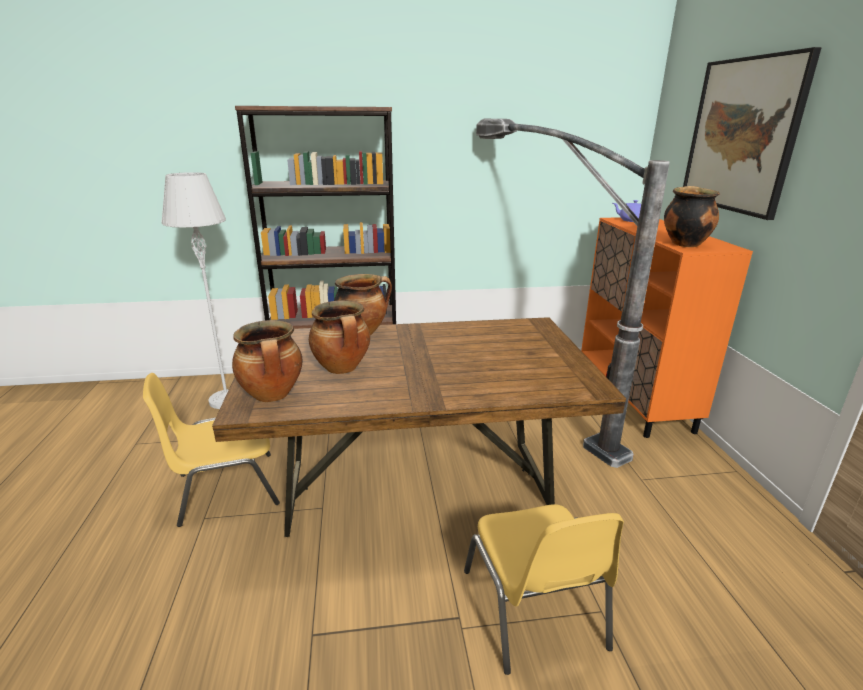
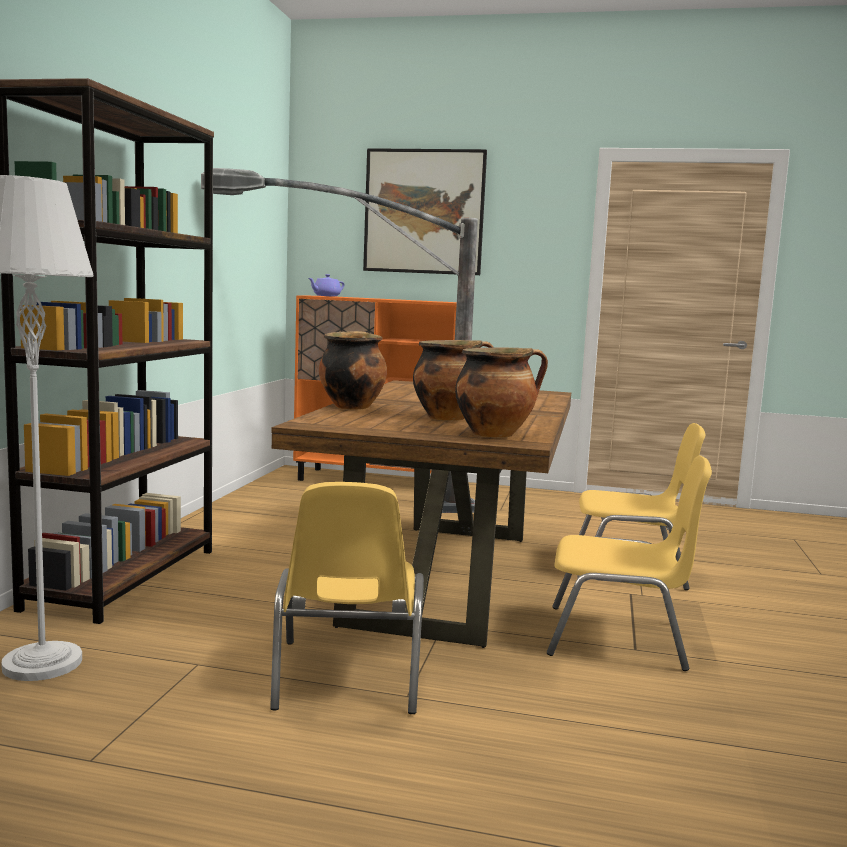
camera: 70 degrees left, 15 degrees down
(332, 619) = (618, 638): none -> yellow chair
(684, 244) = (431, 301): cooking pot -> none

